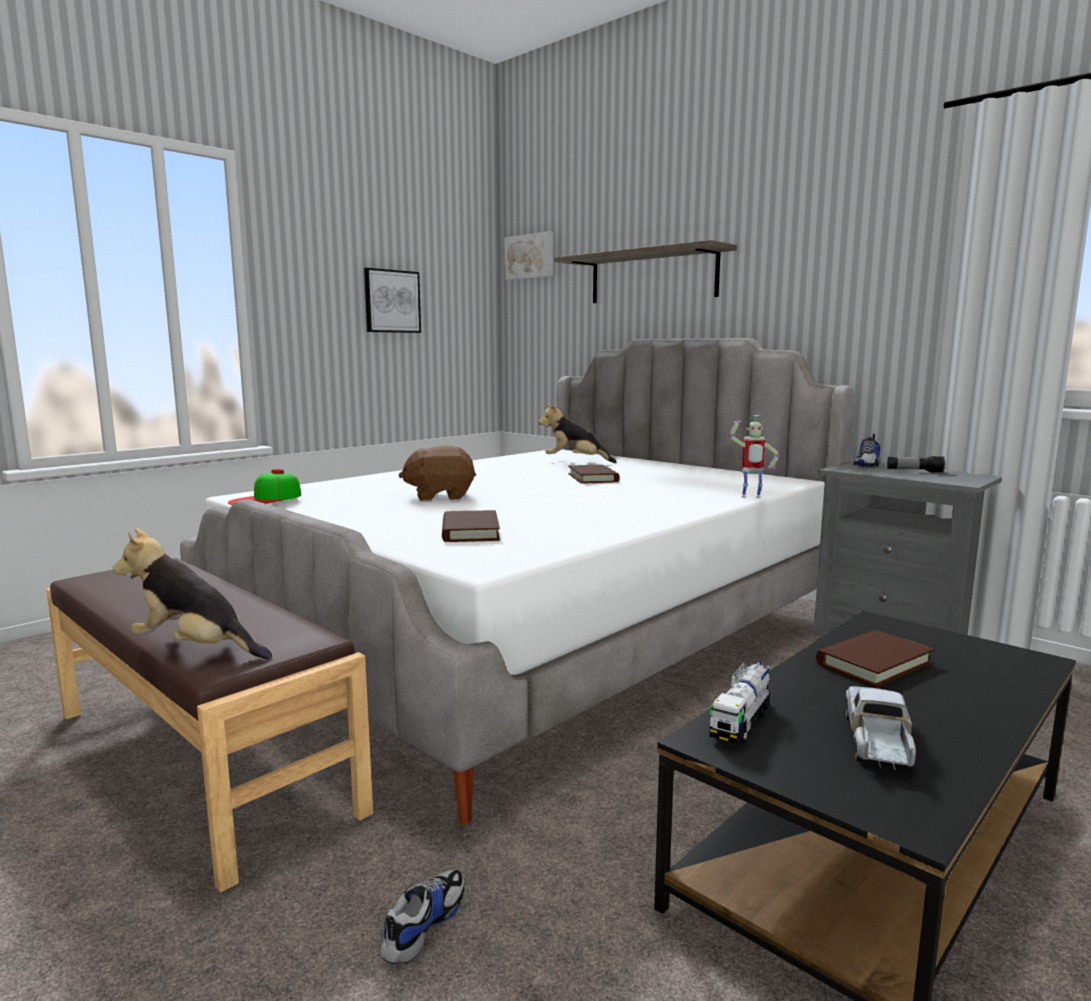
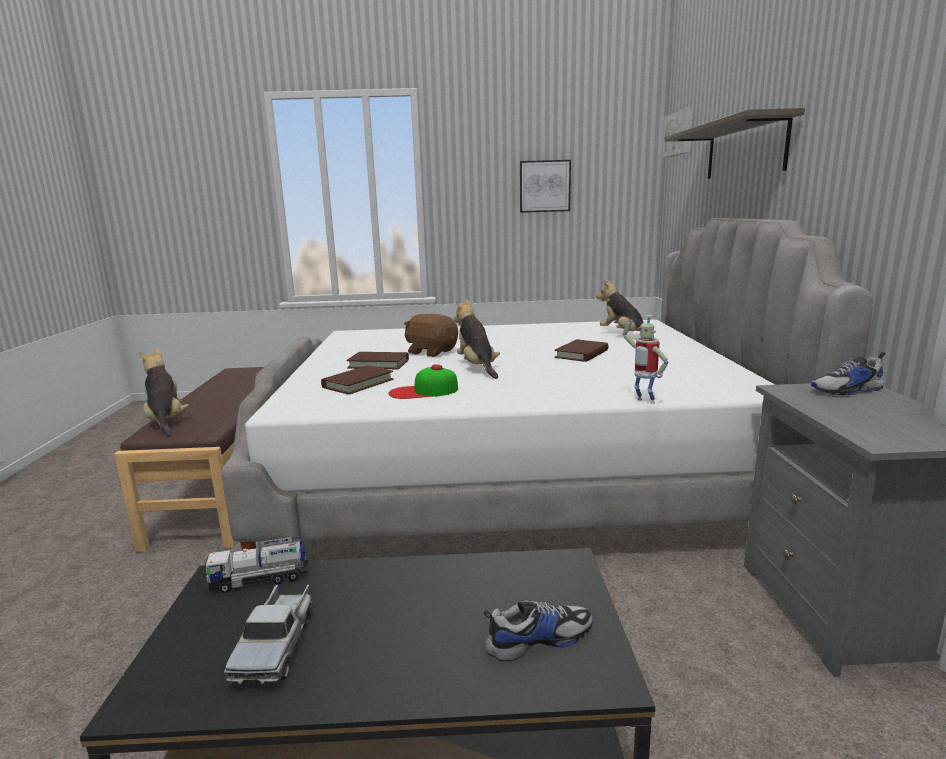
camera: 45 degrees right, 5 degrees up
(266, 499) = (339, 337): cap -> cap (423, 391)
(423, 924) = (149, 614): shoe -> shoe (538, 640)
(541, 500) = (477, 367): none -> plush toy
(874, 663) = (452, 593): brown book -> brown book (378, 364)
(878, 742) = (276, 645): toy truck -> toy truck turned 120 degrees clockwise
(914, 471) = (873, 412): flashlight -> none

